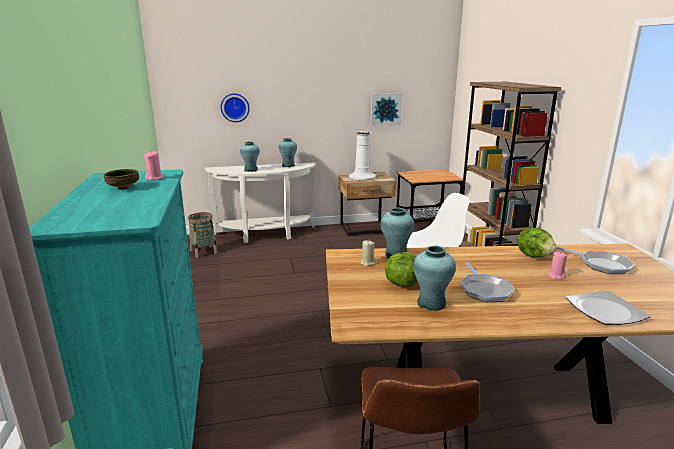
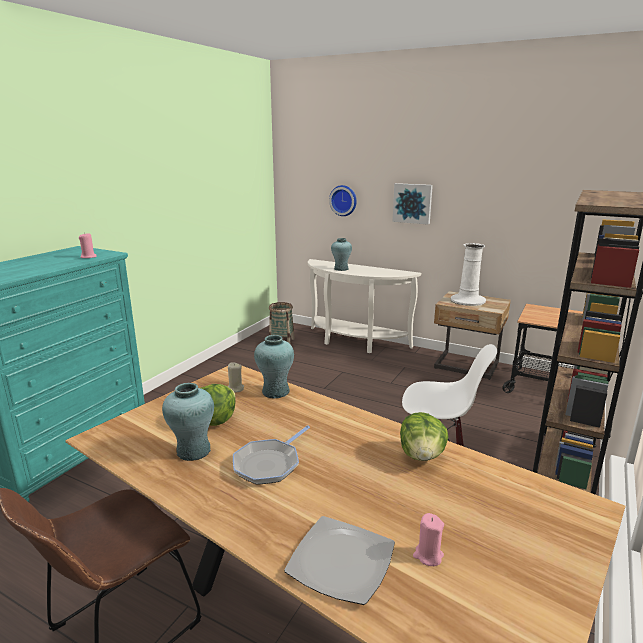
camera: 40 degrees right, 0 degrees up
(124, 188) = (50, 260): bowl -> none
(288, 165) = (385, 271): turquoise vase -> none
(385, 109) = (521, 218): picture -> picture (412, 203)
(556, 276) = (387, 491): pink candle -> pink candle (428, 555)
(602, 265) = (490, 511): frying pan -> none

